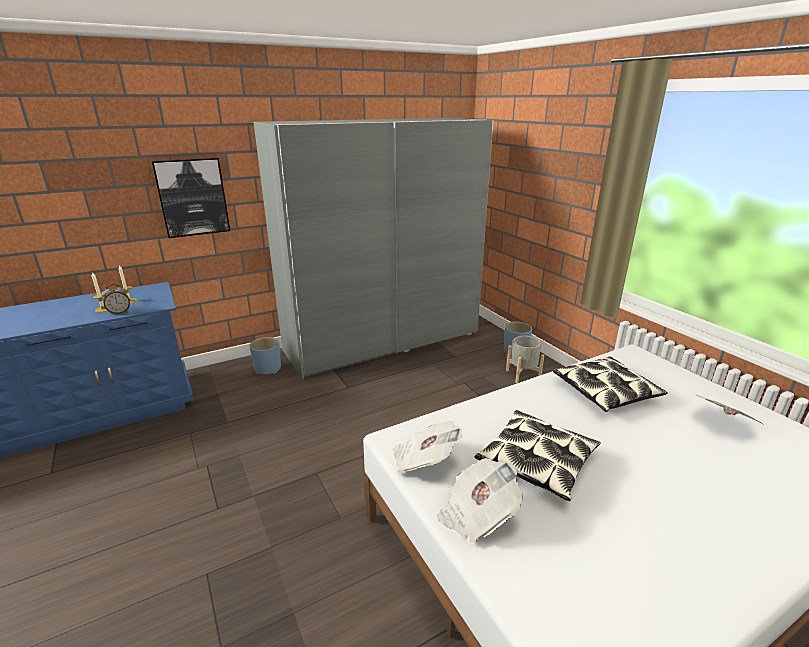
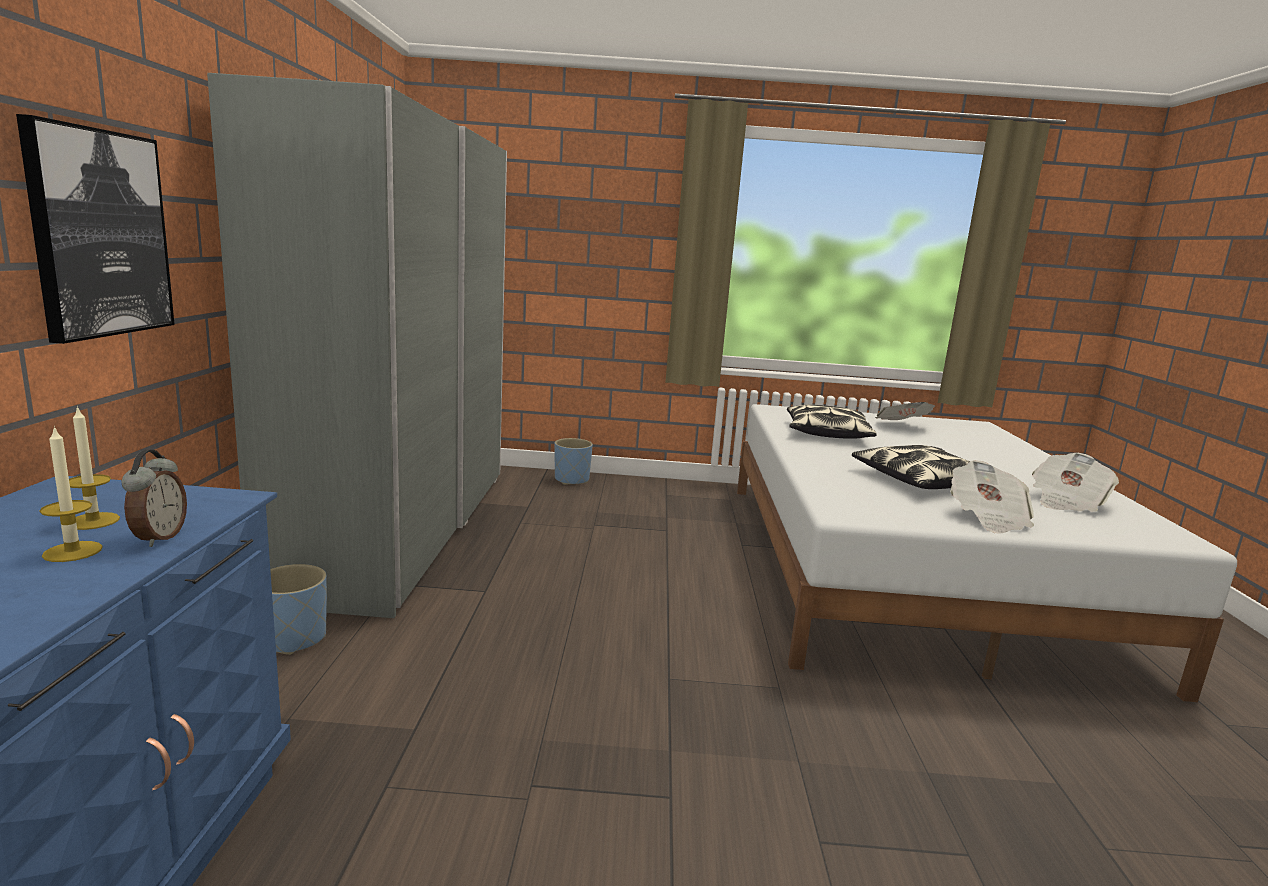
camera: 60 degrees left, 10 degrees down
(424, 460) = (891, 513): newspaper -> newspaper (1066, 502)
(522, 375) = (624, 496): grey planter -> none

